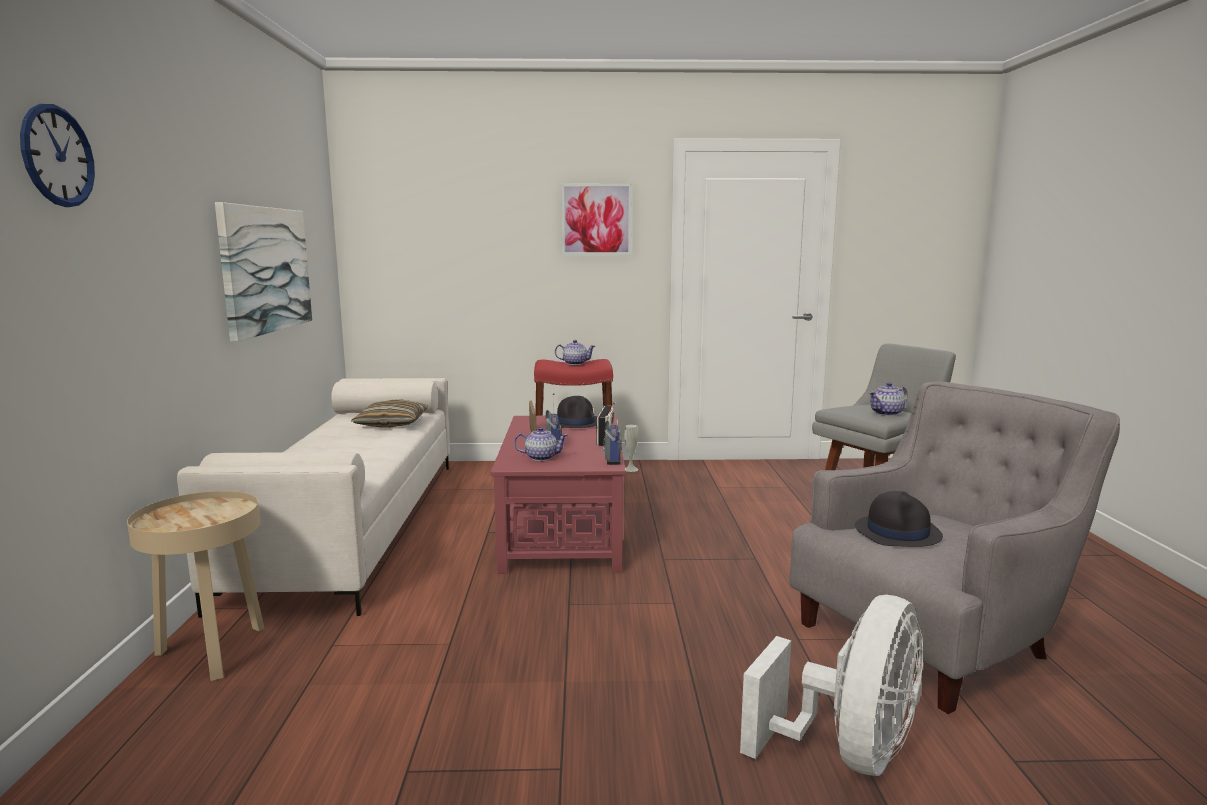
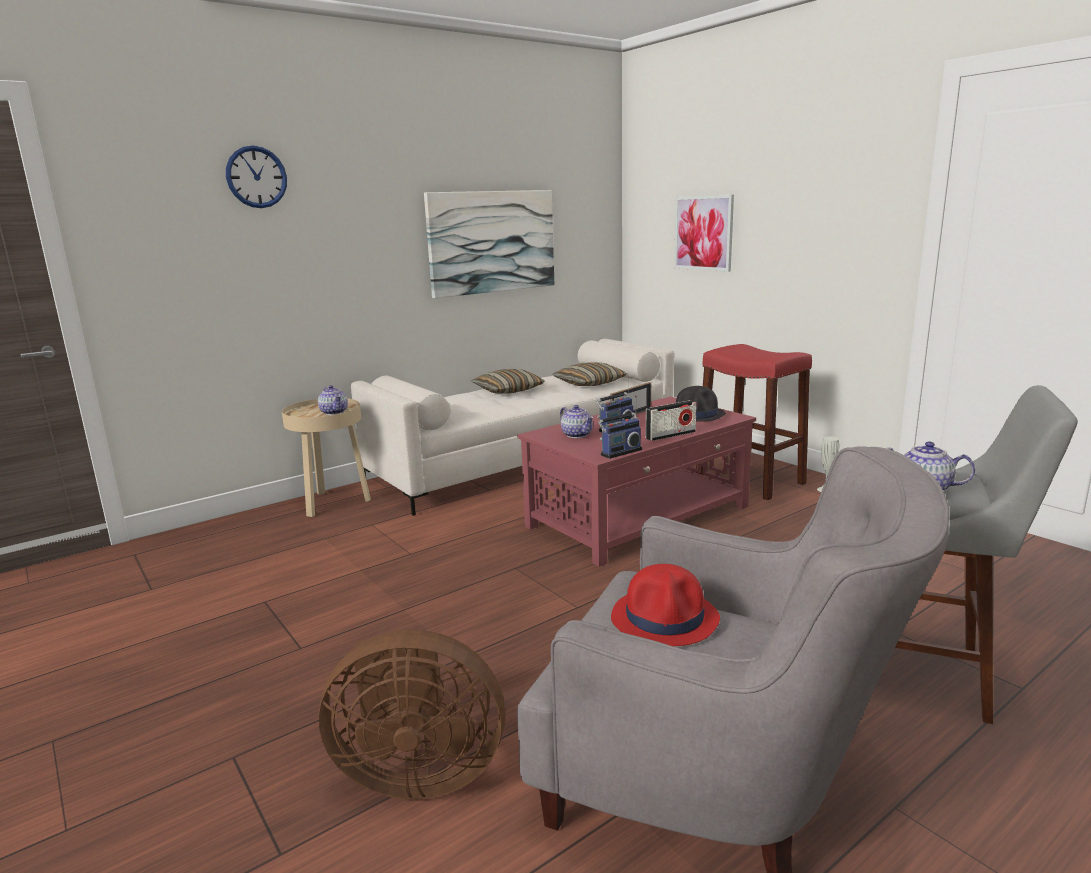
camera: 55 degrees right, 5 degrees up
(325, 447) = (508, 390): none -> pillow
(574, 363) = (757, 353): teapot -> teapot (334, 412)
(596, 220) = (837, 182): picture -> picture (703, 233)
(848, 753) = (417, 773): white fan -> brown fan
(898, 532) = (665, 618): black hat -> red hat

